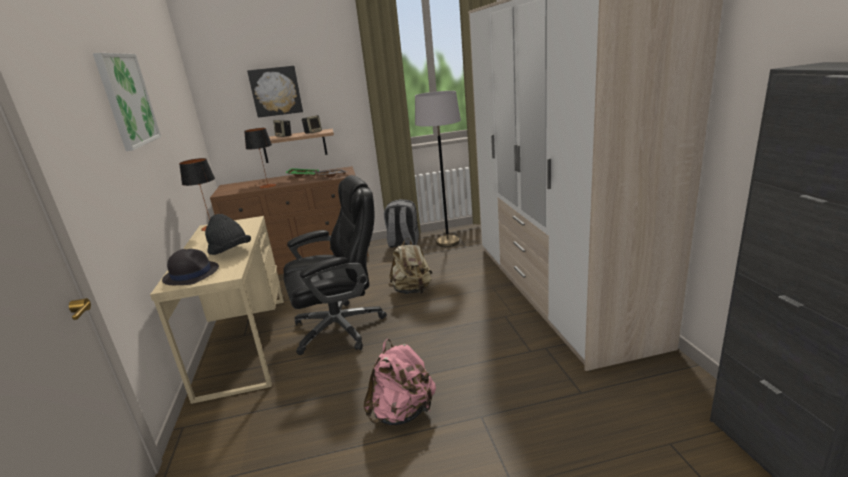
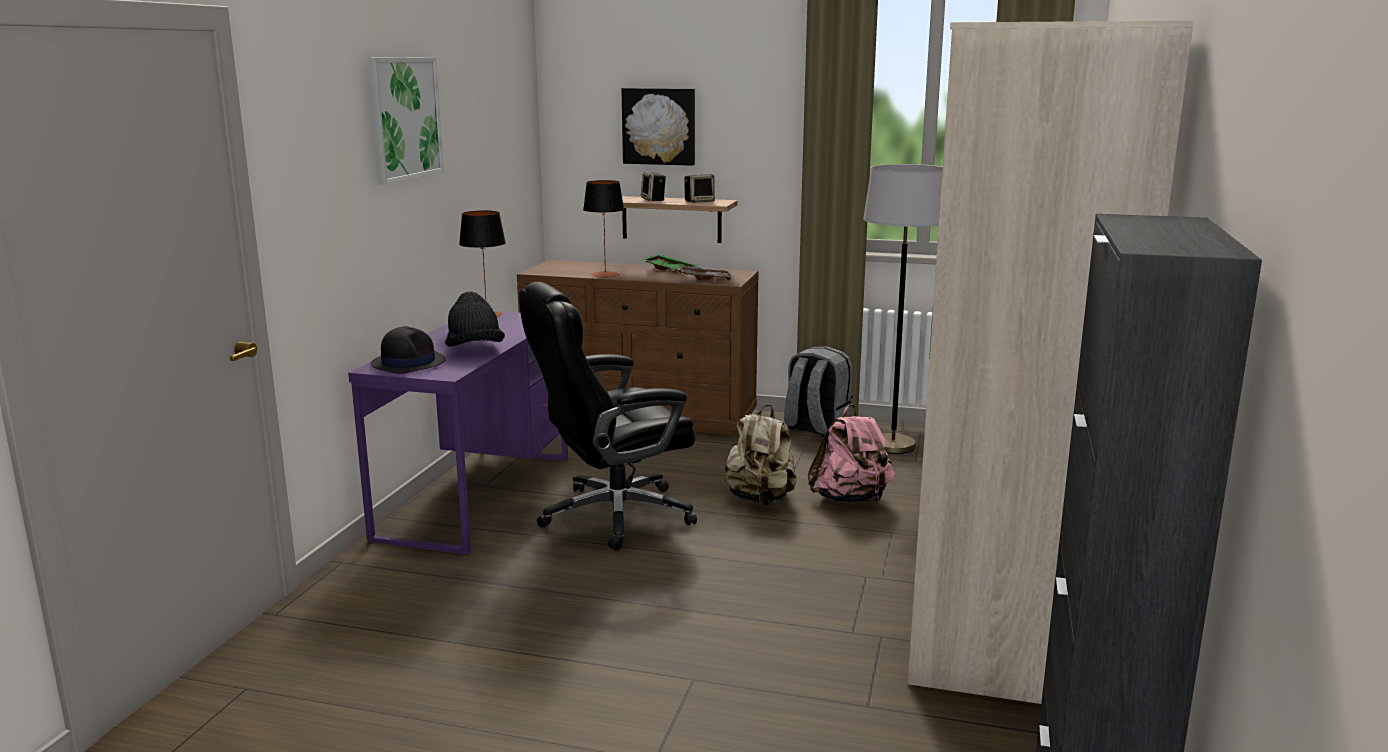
camera: 25 degrees right, 5 degrees down
(245, 343) = (477, 496): beige desk -> purple desk
(341, 327) = (613, 515): black office chair -> black office chair turned 150 degrees clockwise
(403, 412) = (597, 638): pink backpack -> pink backpack (850, 499)

